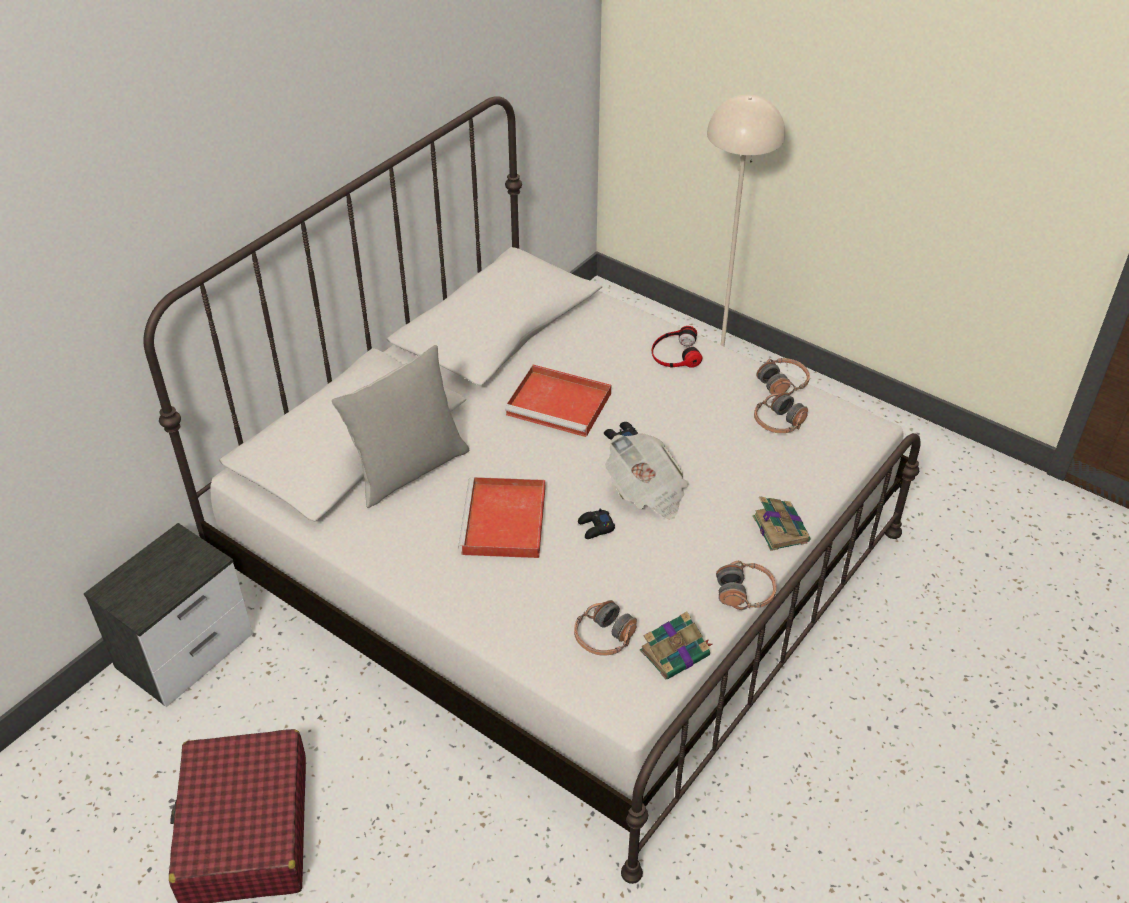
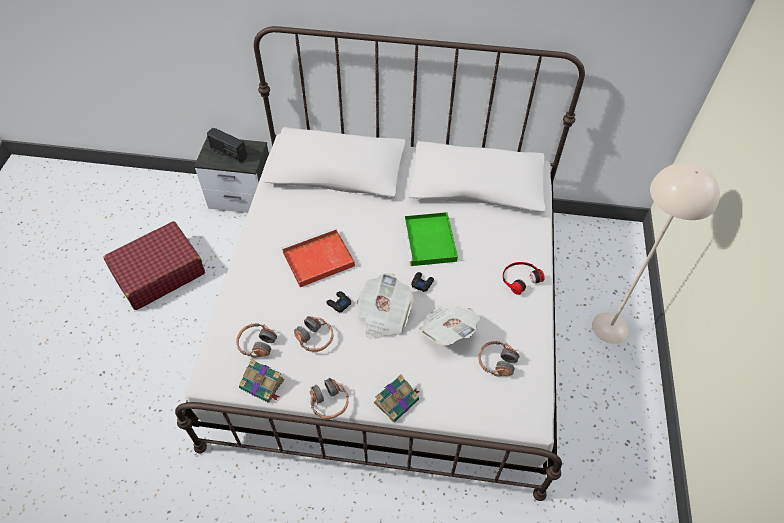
camera: 60 degrees right, 10 degrees up
(154, 577) = (229, 153): none -> radio
(408, 470) = (331, 201): grey pillow -> none
(561, 404) = (429, 242): red tray -> green tray
(708, 444) = (447, 331): none -> newspaper
(783, 383) = (538, 349): headphones -> headphones (315, 338)

